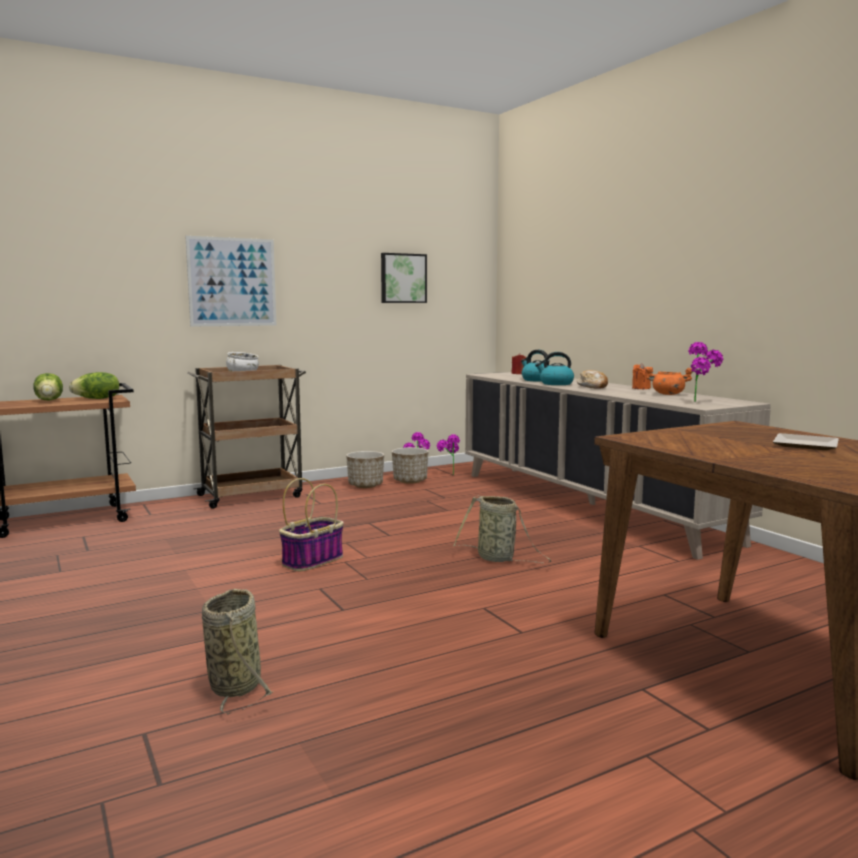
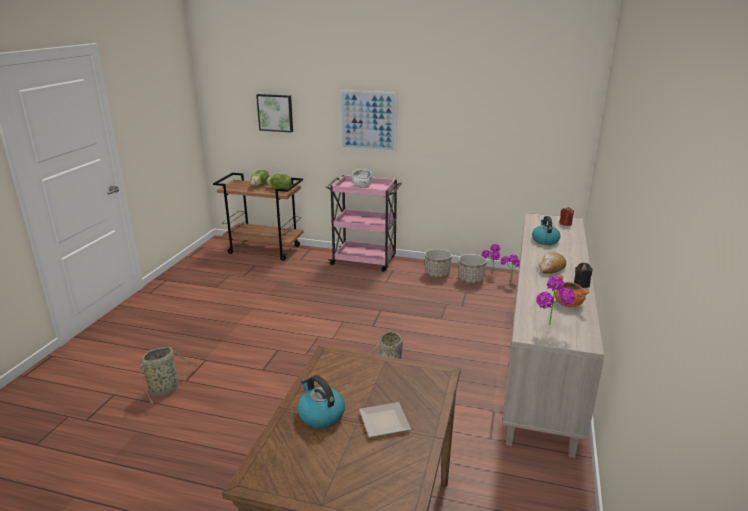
camera: 45 degrees right, 15 degrees up
(252, 496) = (365, 261): brown cart -> pink cart
(313, 560) = (307, 328): basket -> none
(403, 278) = (501, 123): picture -> picture (275, 112)
(555, 384) = (538, 253): kettle -> kettle (320, 415)
(641, 388) = (581, 284): orange candle -> black candle

